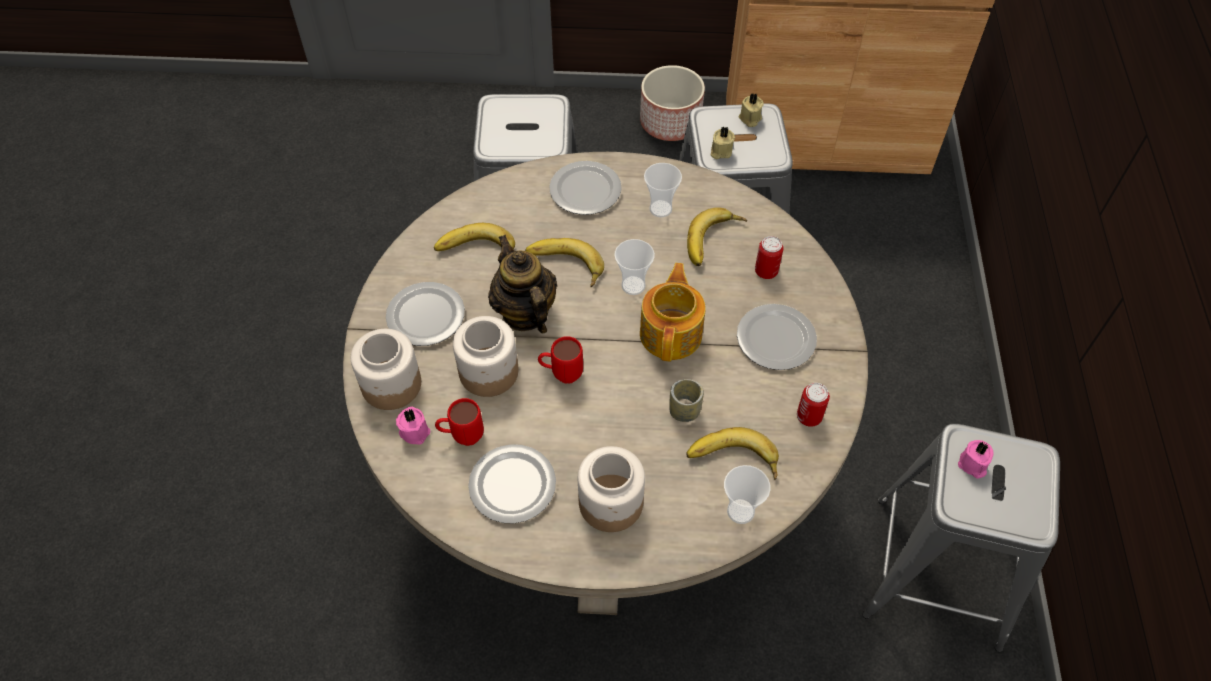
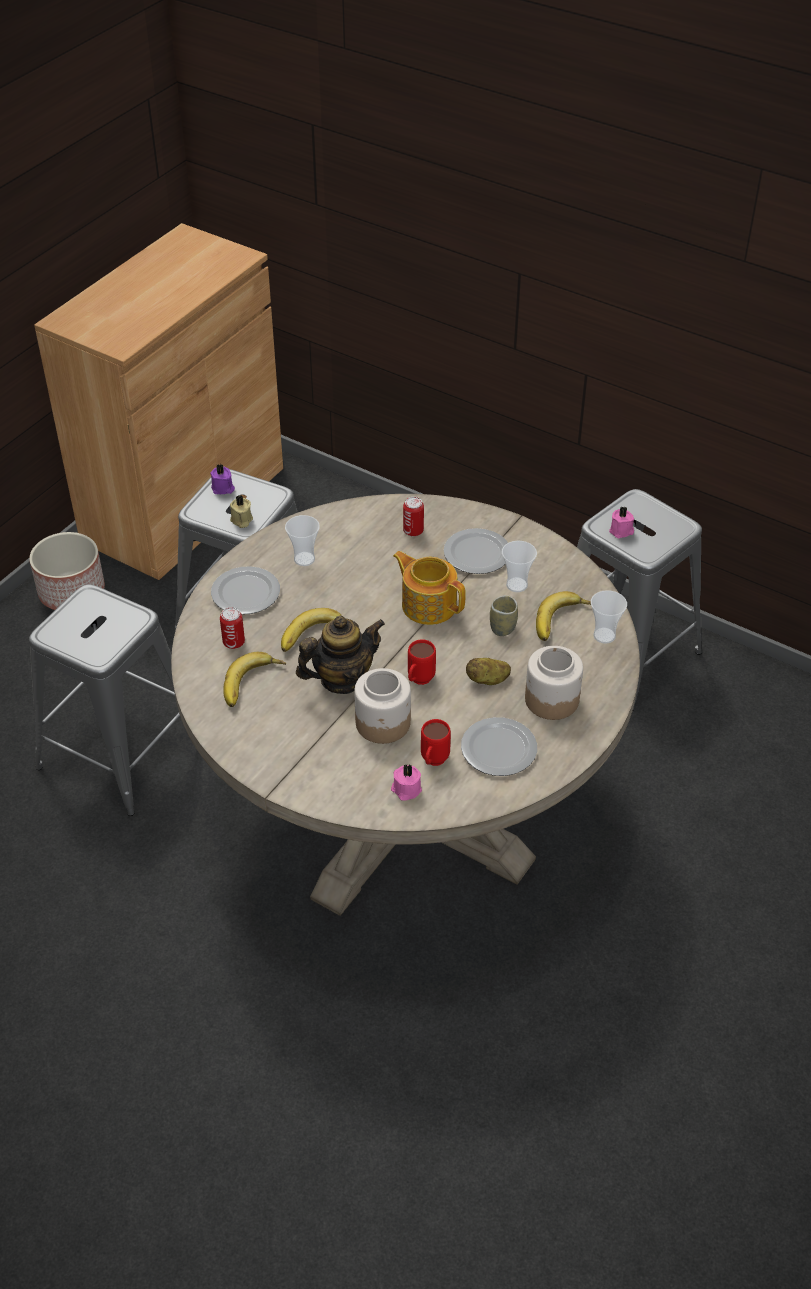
camera: 60 degrees left, 10 degrees down
(390, 384) = (348, 789): jar -> none
(425, 317) = (295, 742): plate -> none
(524, 313) = (341, 679): teapot -> teapot turned 150 degrees clockwise
(601, 432) = (487, 680): none -> potato
(633, 285) = (367, 606): cup -> cup (516, 585)
(714, 242) = (362, 544): banana -> none
(750, 119) = (223, 488): beige candle -> purple candle
(809, 417) = (554, 568): can -> can (233, 642)

